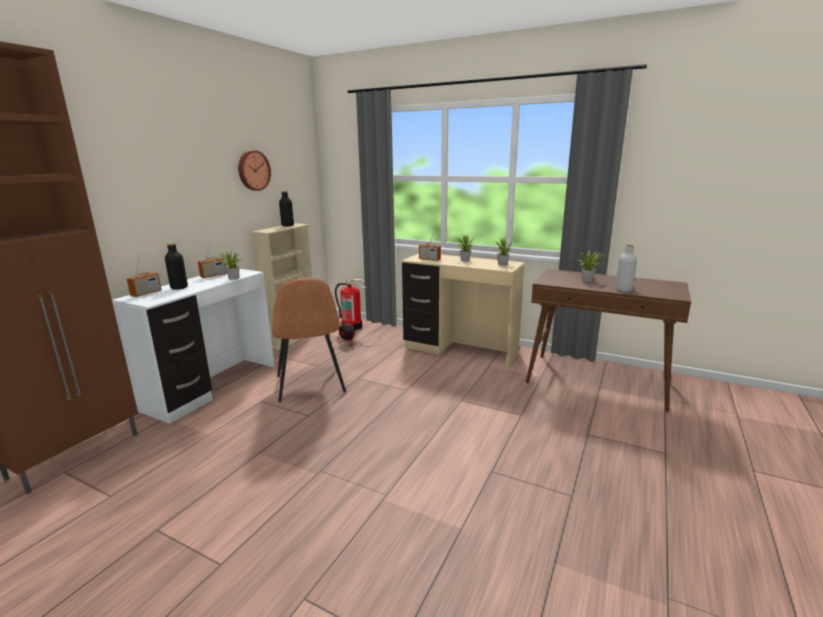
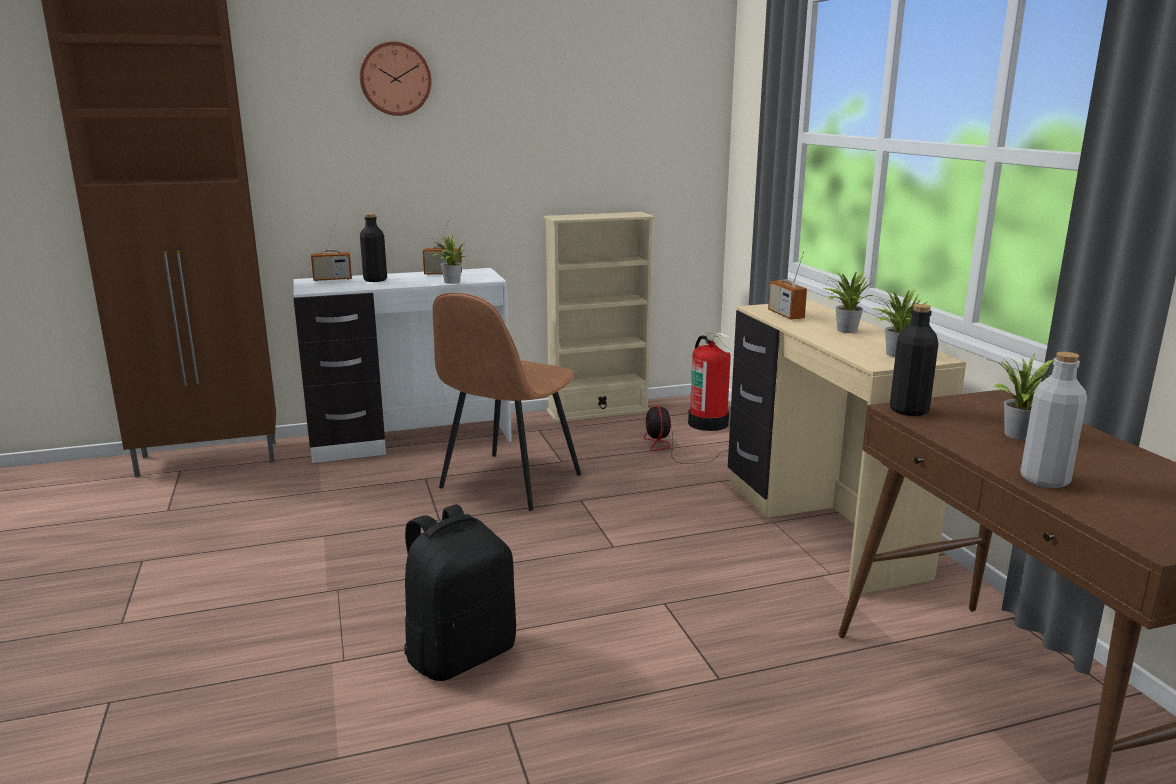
camera: 45 degrees right, 0 degrees up
(253, 170) = (565, 114): wall clock -> wall clock (395, 79)
(287, 225) = (617, 214): black bottle -> black bottle (909, 410)
(428, 460) = (460, 654): none -> black backpack

